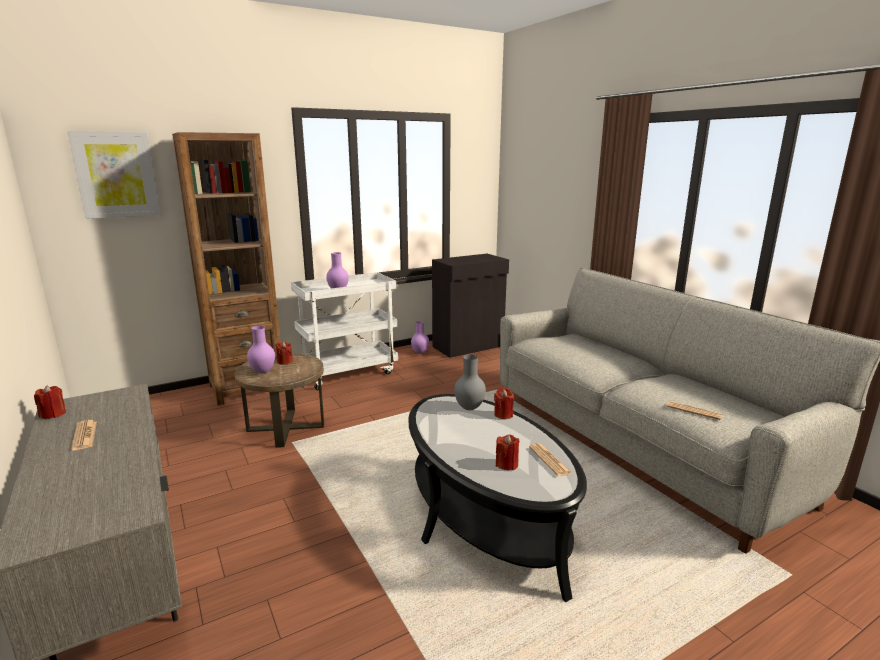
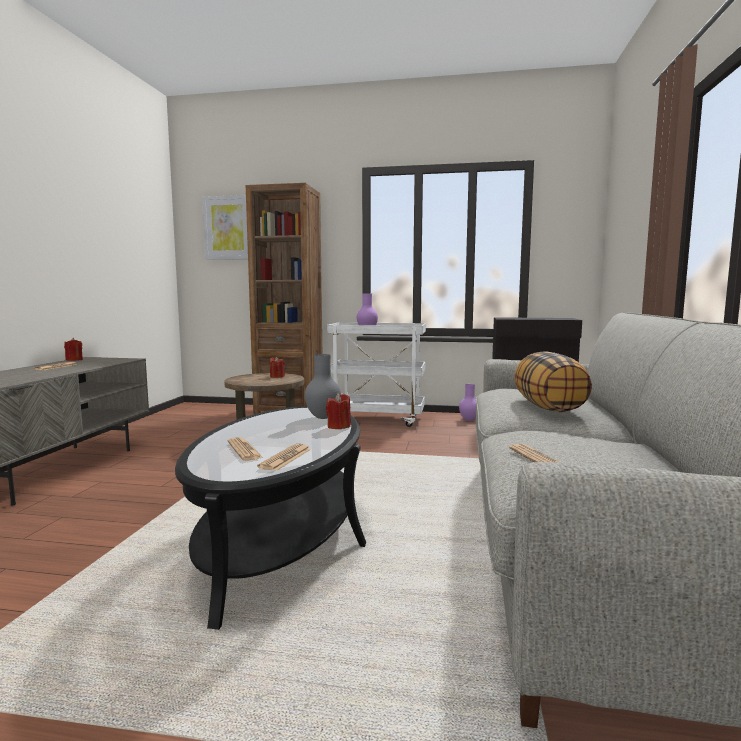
camera: 40 degrees right, 10 degrees down
(262, 372) = (249, 378): purple vase -> none
(506, 464) = (244, 450): red candle -> newspaper
(597, 356) = (549, 408): none -> pillow

